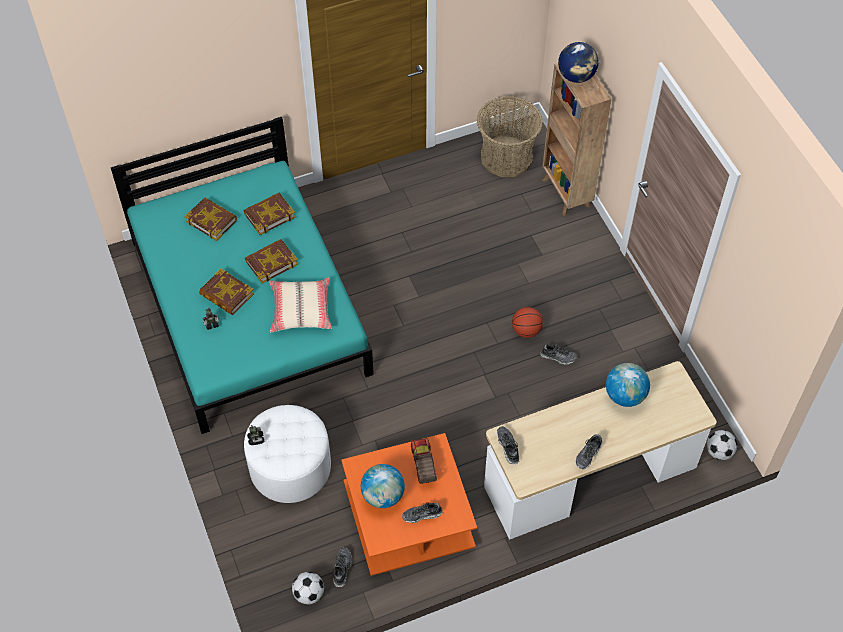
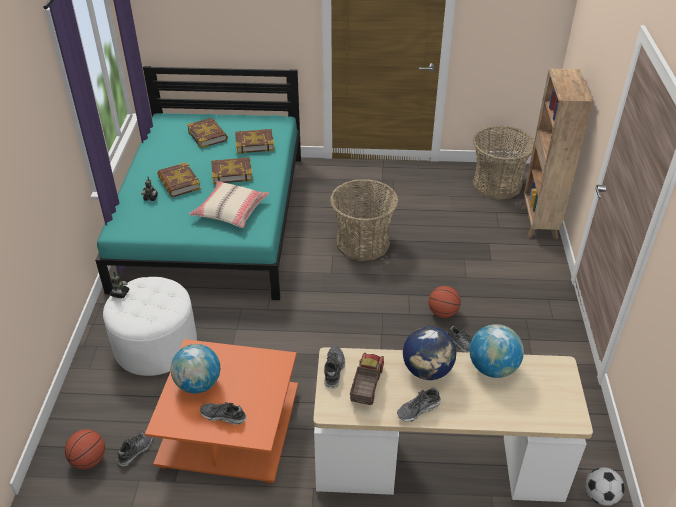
camera: 25 degrees right, 15 degrees down
(309, 594) = (89, 460): football -> basketball
(414, 279) = (363, 243): none -> basket
(423, 465) = (255, 372): toy truck -> toy truck (366, 386)
(576, 76) = (565, 80): globe -> globe (427, 370)

